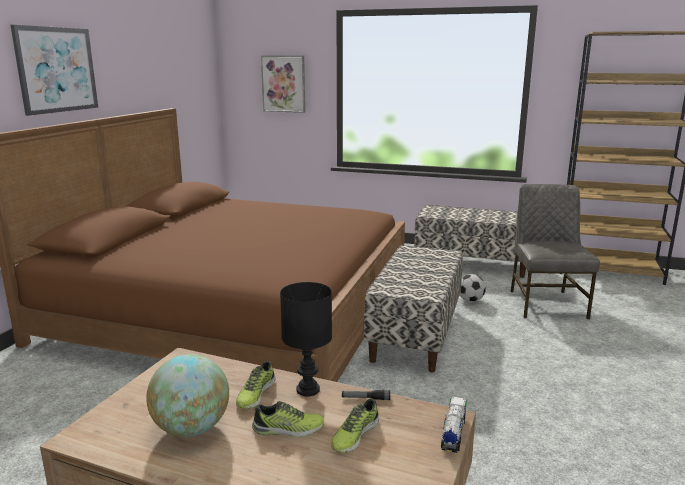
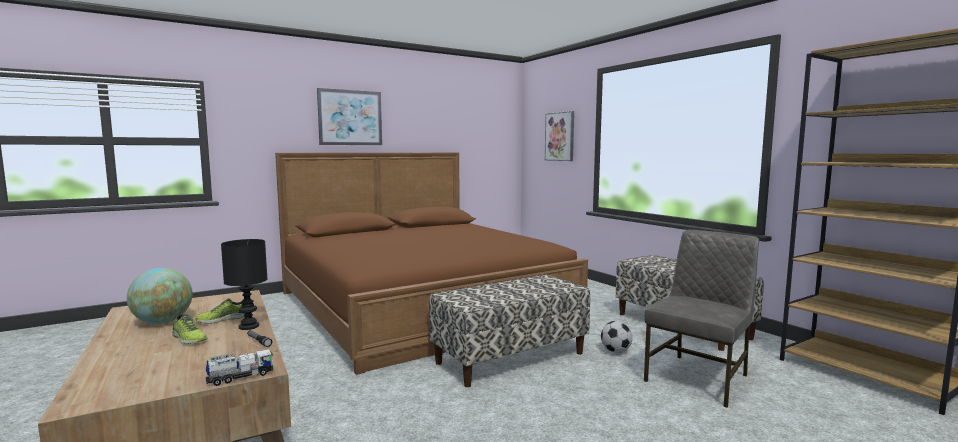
camera: 40 degrees right, 10 degrees down
(354, 435) = (201, 354): shoe -> none

